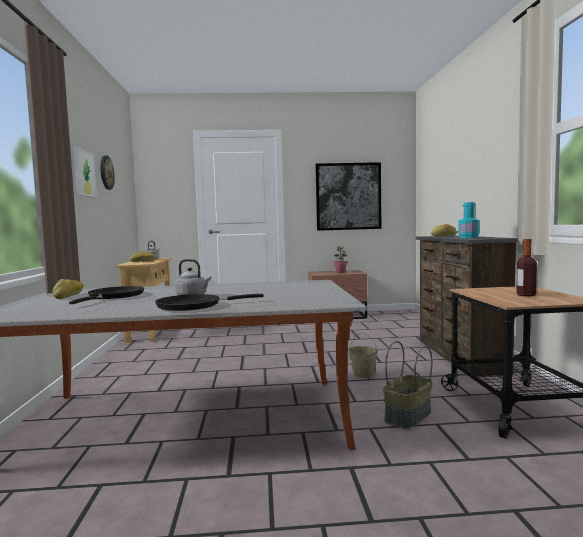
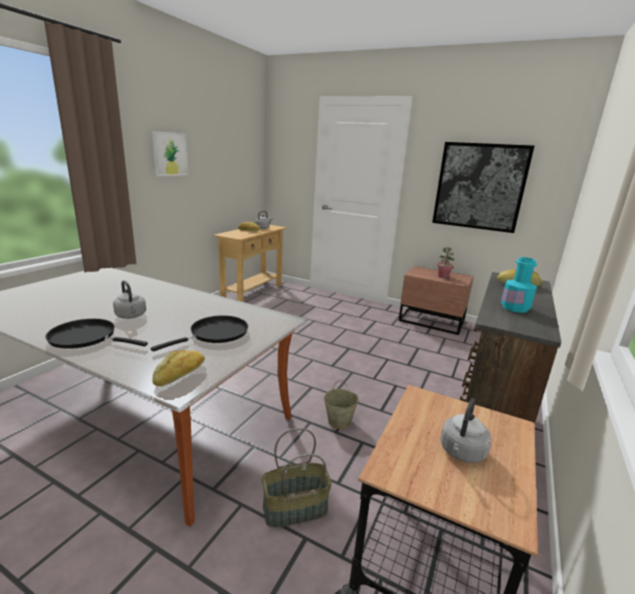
camera: 30 degrees right, 15 degrees up
(69, 296) = (82, 282): bread -> bread (180, 374)
(106, 172) = (211, 147): wall clock -> none
(114, 296) = (97, 294): black frying pan -> black frying pan (215, 334)
(526, 295) = (461, 453): bottle -> grey kettle

